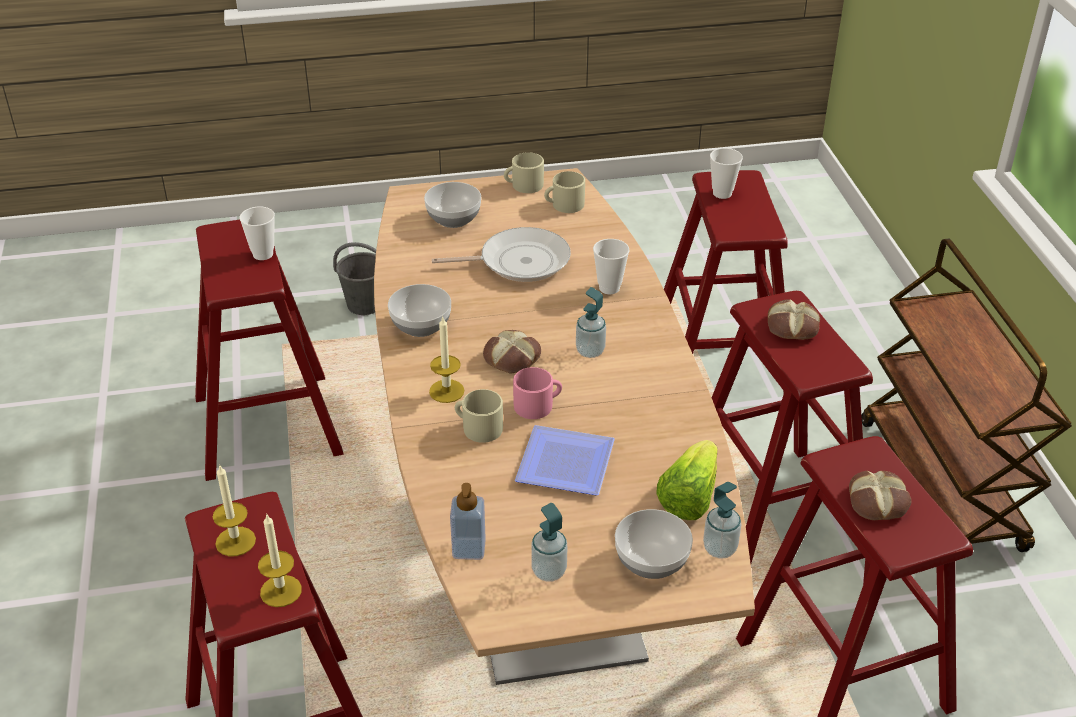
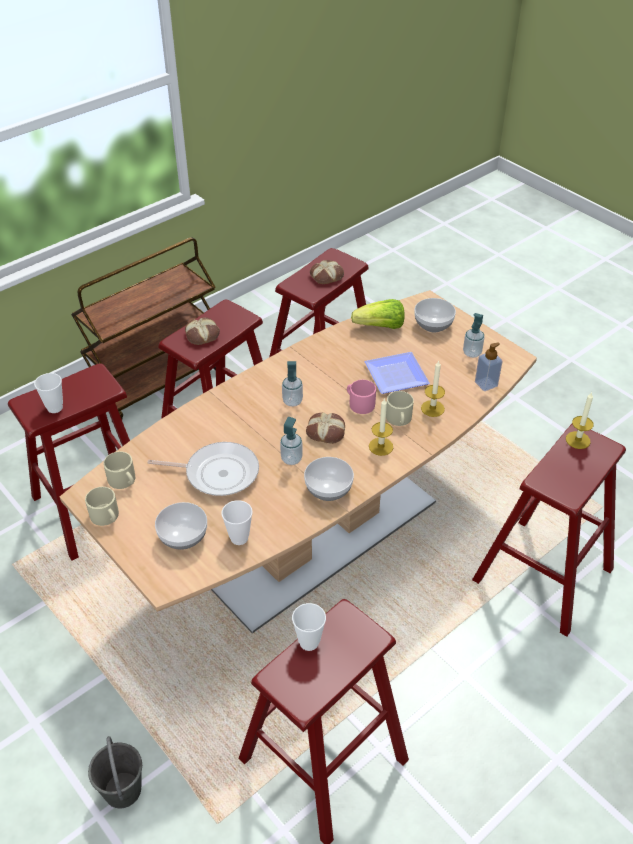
camera: 120 degrees left, 5 degrees up
(235, 541) = (570, 477): candle -> candle (432, 408)
(519, 262) = (218, 473): frying pan -> frying pan turned 135 degrees clockwise
(609, 288) = (219, 417): cup -> cup (239, 538)
(720, 548) = (405, 308): soap dispenser -> soap dispenser (291, 459)

